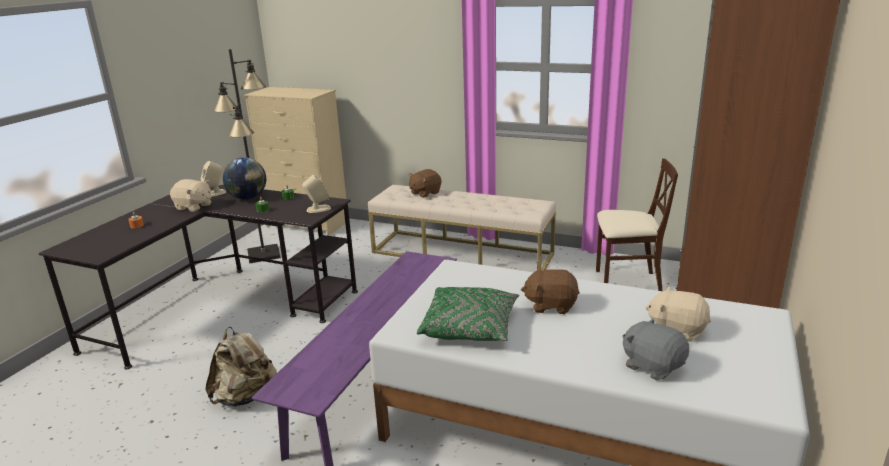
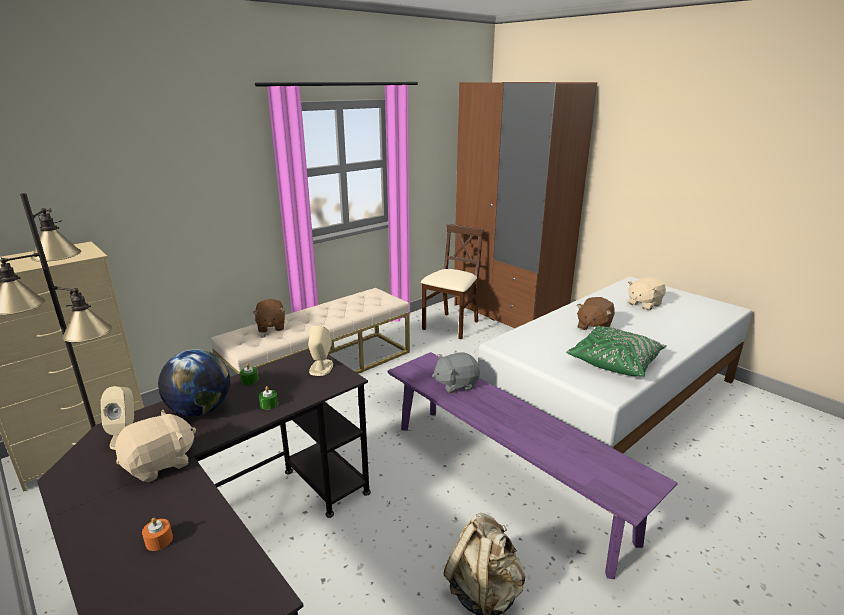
camera: 65 degrees left, 0 degrees up
(653, 366) = (685, 321): grey plush toy -> grey plush toy (456, 384)

